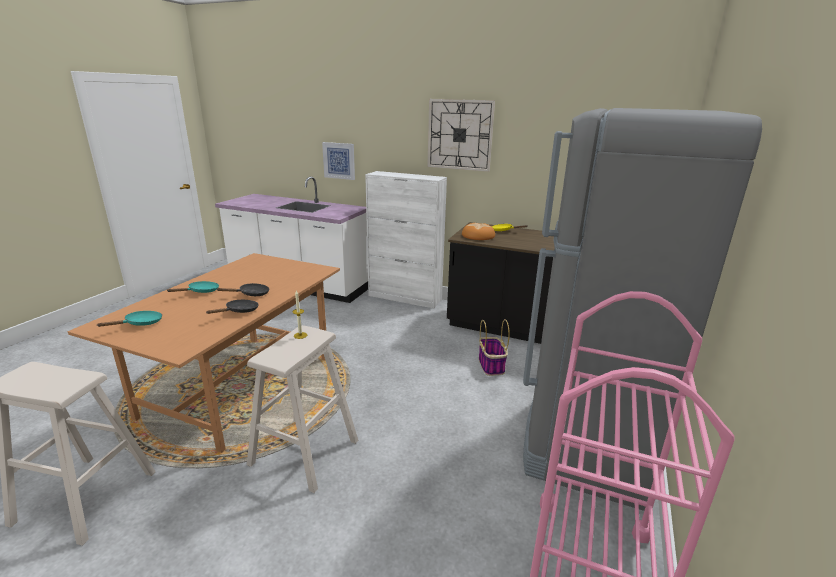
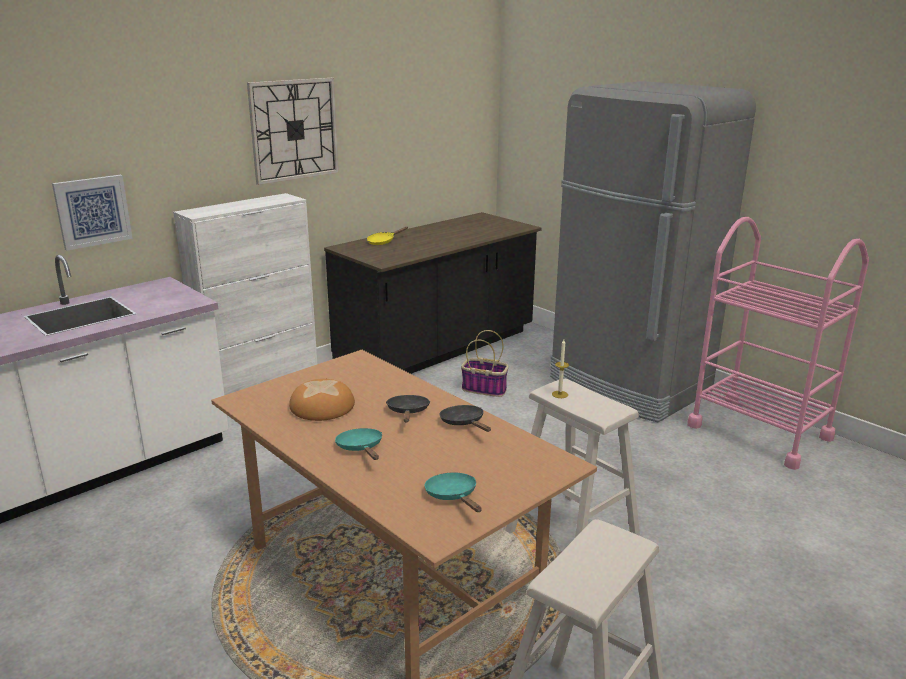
camera: 65 degrees left, 0 degrees up
(478, 236) = (388, 255): bread -> bread (322, 406)

